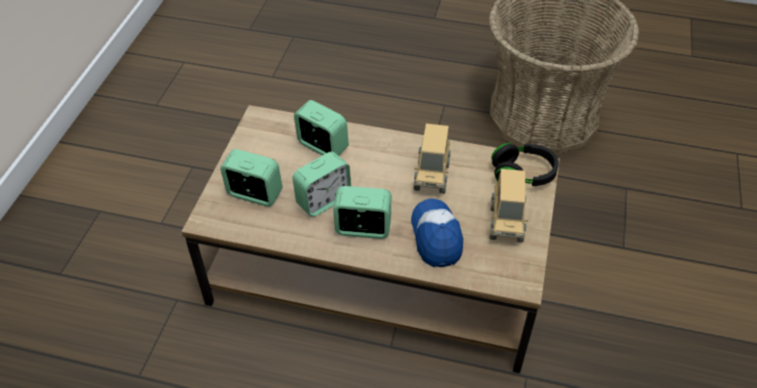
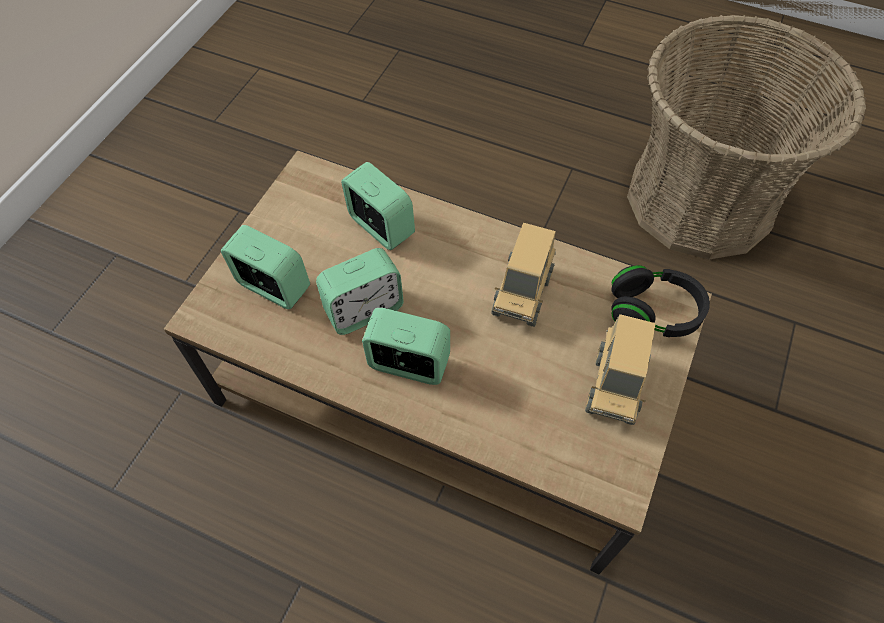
camera: 10 degrees right, 10 degrees up
(436, 237) = (509, 393): cap -> none

